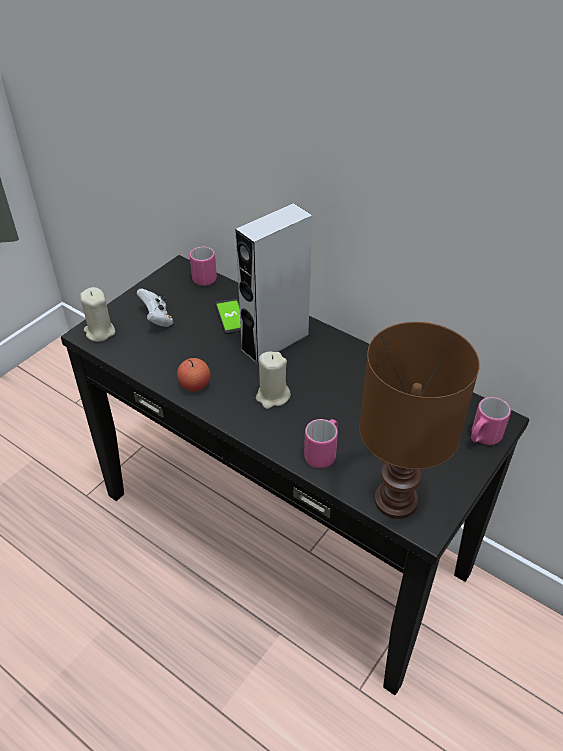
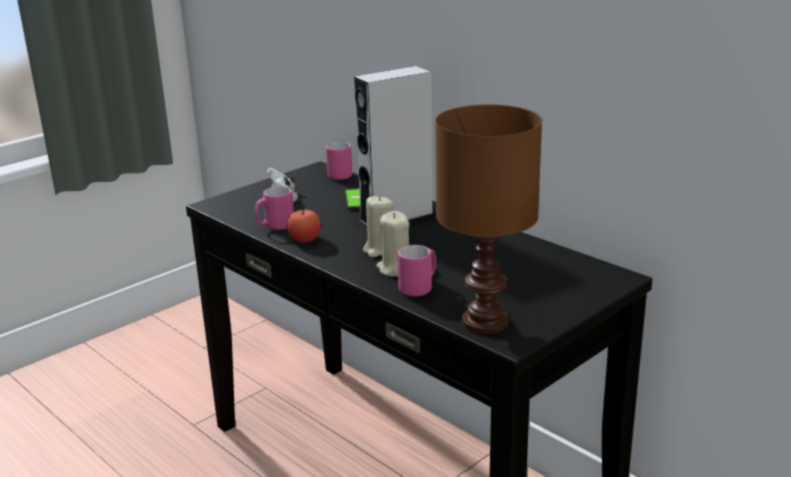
camera: 10 degrees right, 20 degrees down
(99, 332) = (224, 204): beige candle -> beige candle (395, 269)
(482, 438) = (595, 287): pink mug -> pink mug (275, 226)

